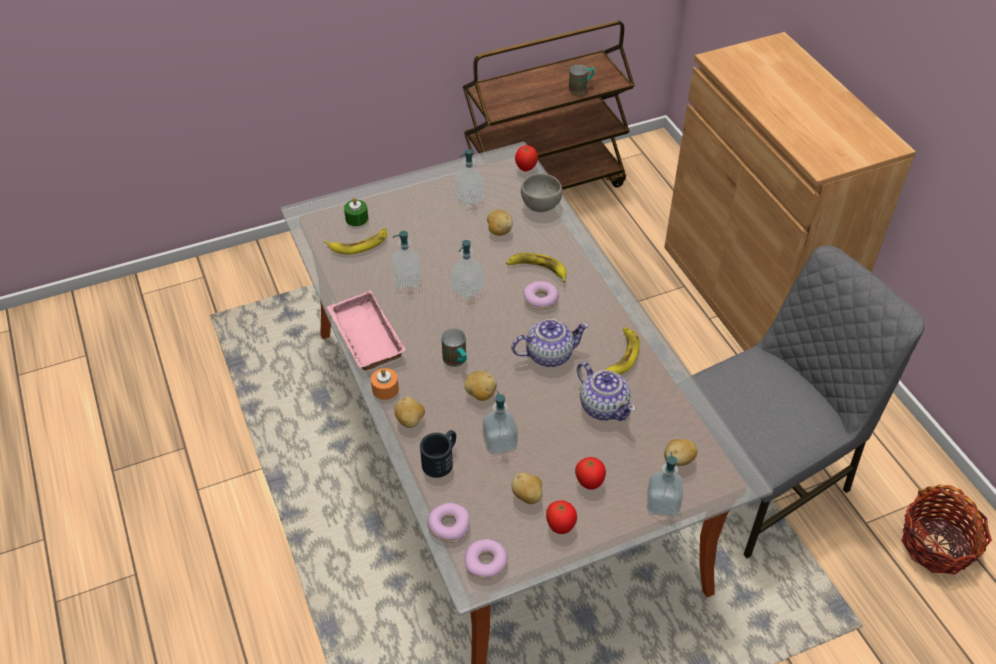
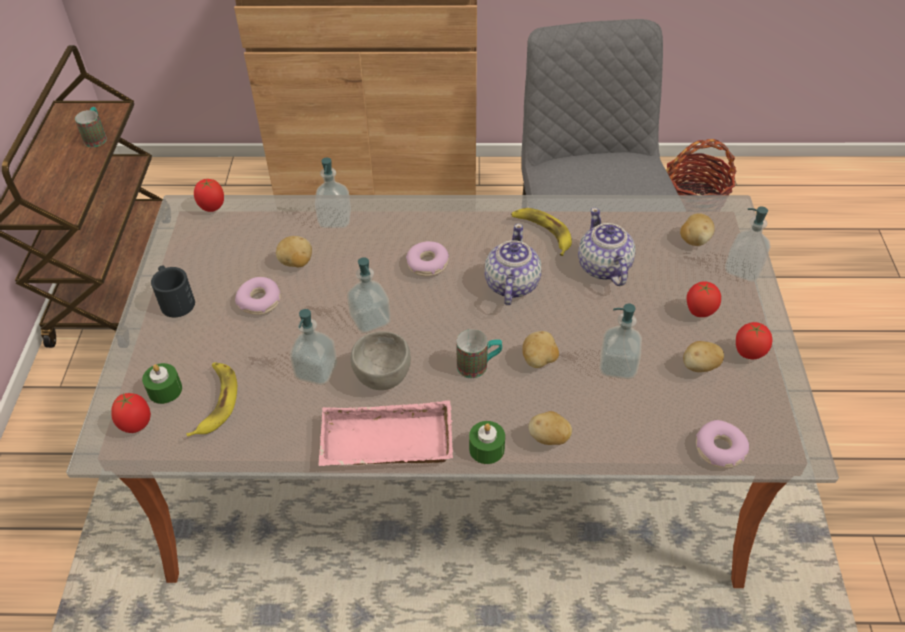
camera: 65 degrees left, 0 degrees up
(325, 218) = (137, 425): none -> tomato
(385, 389) = (486, 449): orange candle -> green candle
(441, 460) = (621, 426): black mug -> black mug (175, 299)
(469, 198) = (220, 270): soap dispenser -> soap dispenser (335, 219)
(486, 563) = (779, 432): donut -> donut (260, 301)
(537, 269) = (379, 252): banana -> none
(541, 206) = (284, 216): grey bowl -> grey bowl (384, 376)
(603, 406) = (603, 267): teapot -> teapot turned 90 degrees counterclockwise

